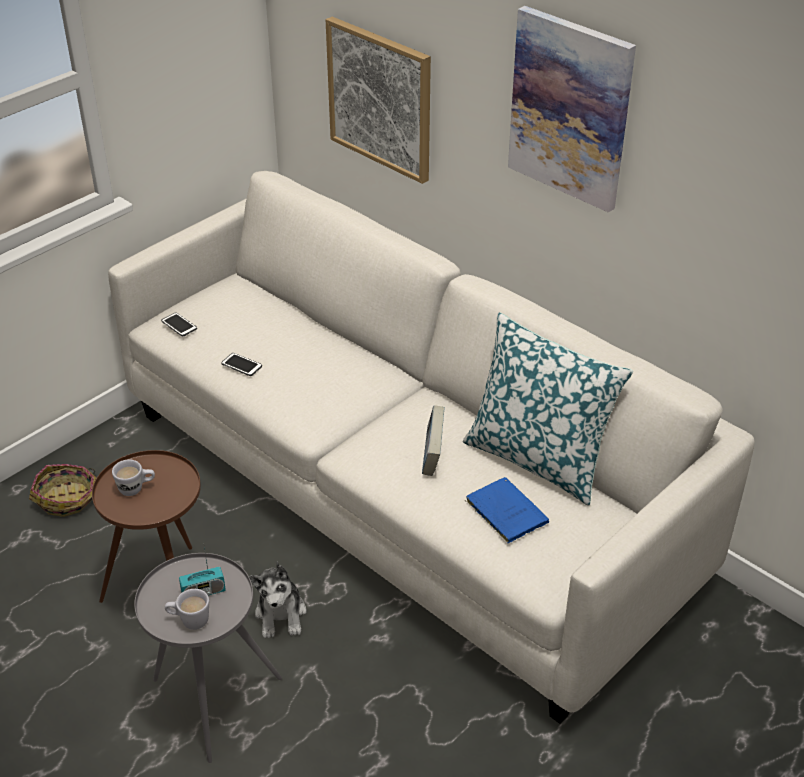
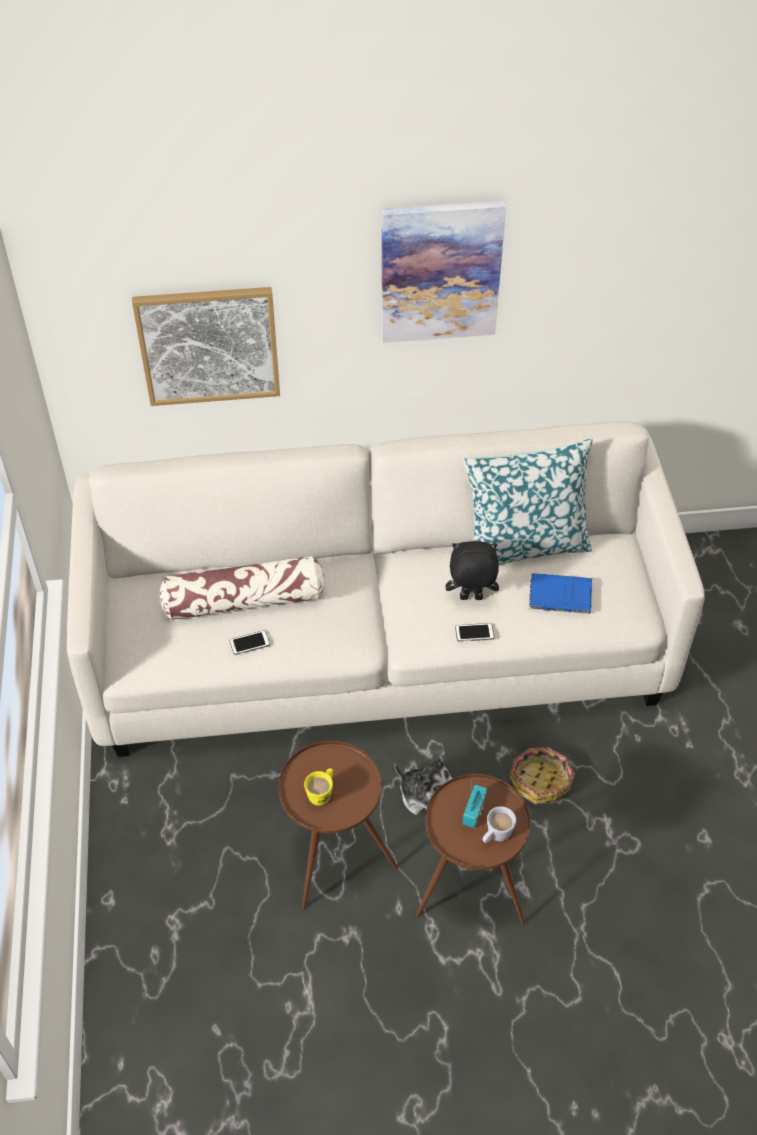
camera: 50 degrees left, 10 degrees up
(67, 498) = (159, 868): basket -> basket (540, 781)
(136, 488) = (322, 793): white mug -> yellow mug
(179, 325) = (151, 653): phone -> phone (474, 633)
(211, 701) = (469, 889): grey side table -> brown side table
(281, 340) = (244, 601): none -> pillow
(432, 458) = (470, 598): book -> black plush toy

